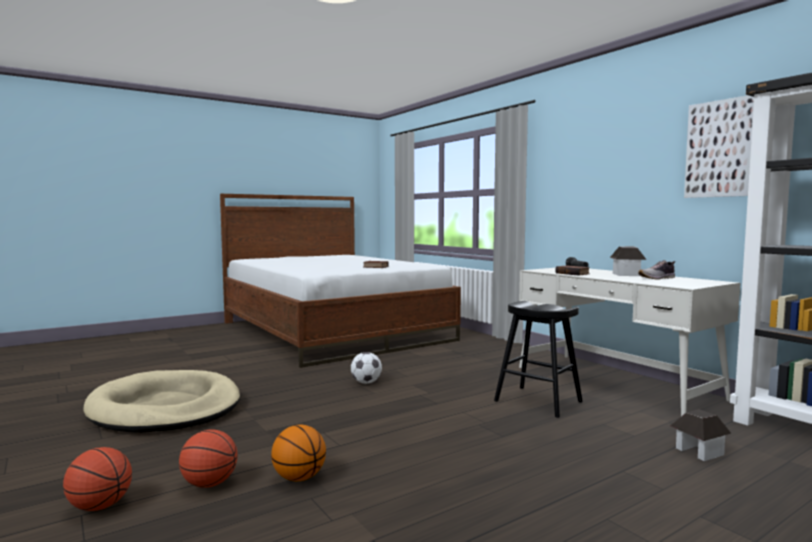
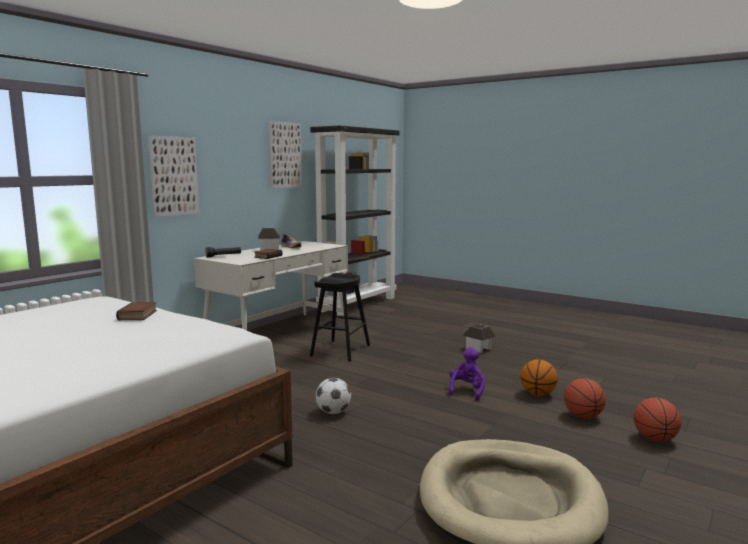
camera: 110 degrees left, 5 degrees up
(354, 438) = (467, 391): none -> purple plush toy
(563, 186) = (173, 176): none -> picture
(698, 451) = (393, 323): toy house -> toy house (478, 349)

